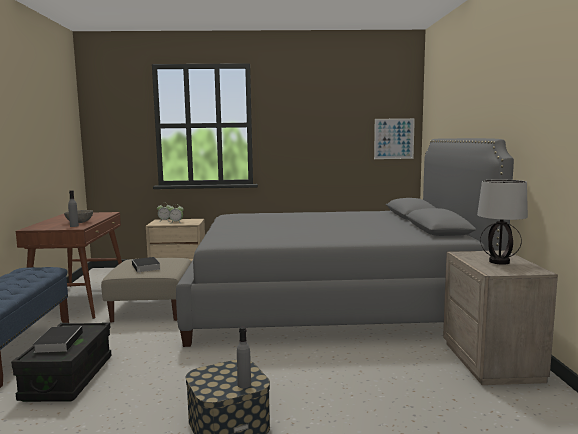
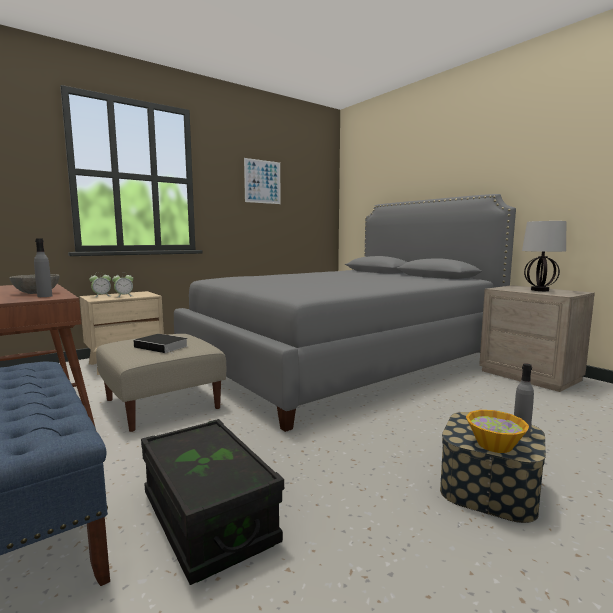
camera: 35 degrees left, 0 degrees up
(59, 341) = (201, 462): book -> none
(207, 384) = (494, 445): none -> bowl
(394, 138) = (320, 207): picture -> picture (262, 181)

